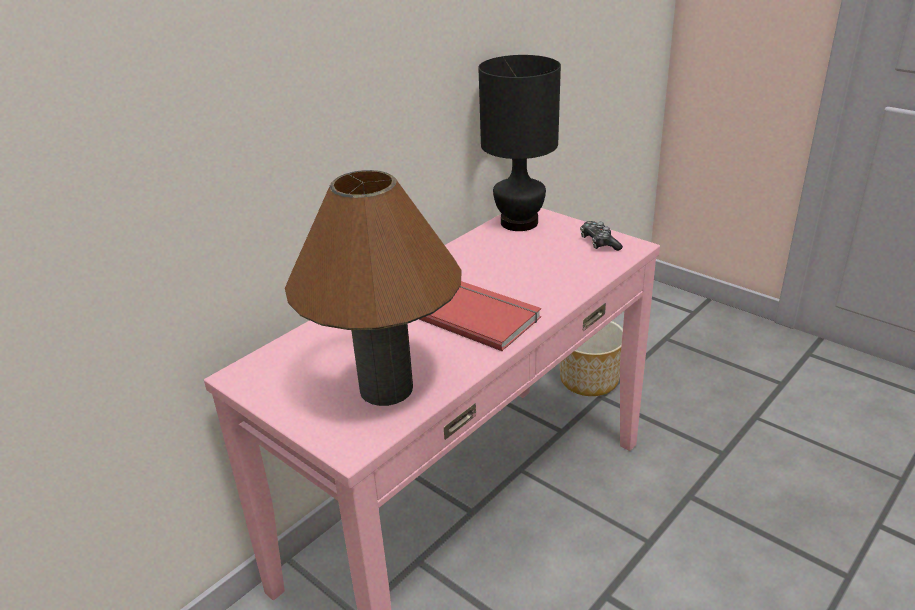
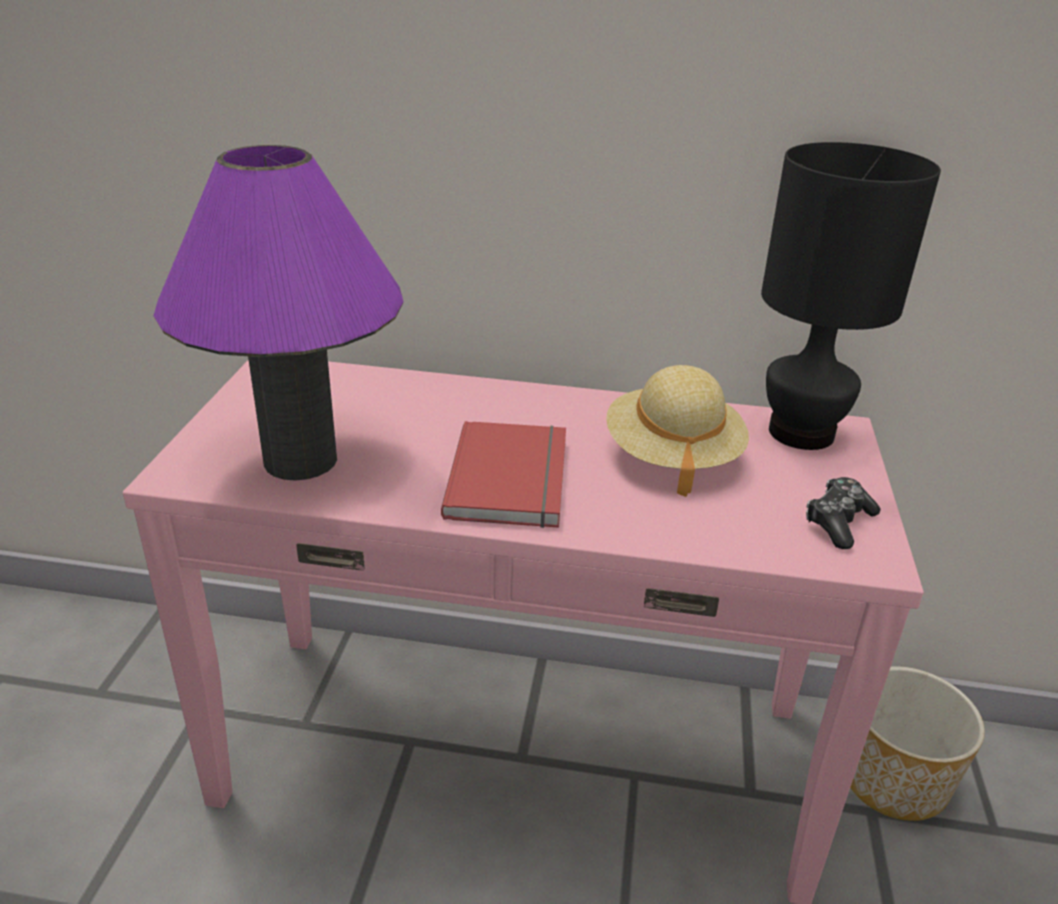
camera: 55 degrees right, 0 degrees up
(386, 388) = (300, 460): brown table lamp -> purple table lamp
(506, 263) = (672, 456): none -> beige hat

